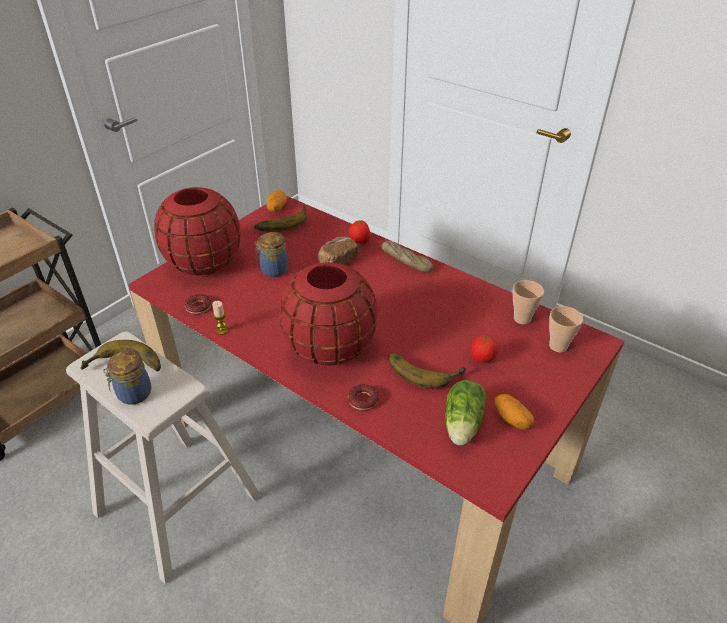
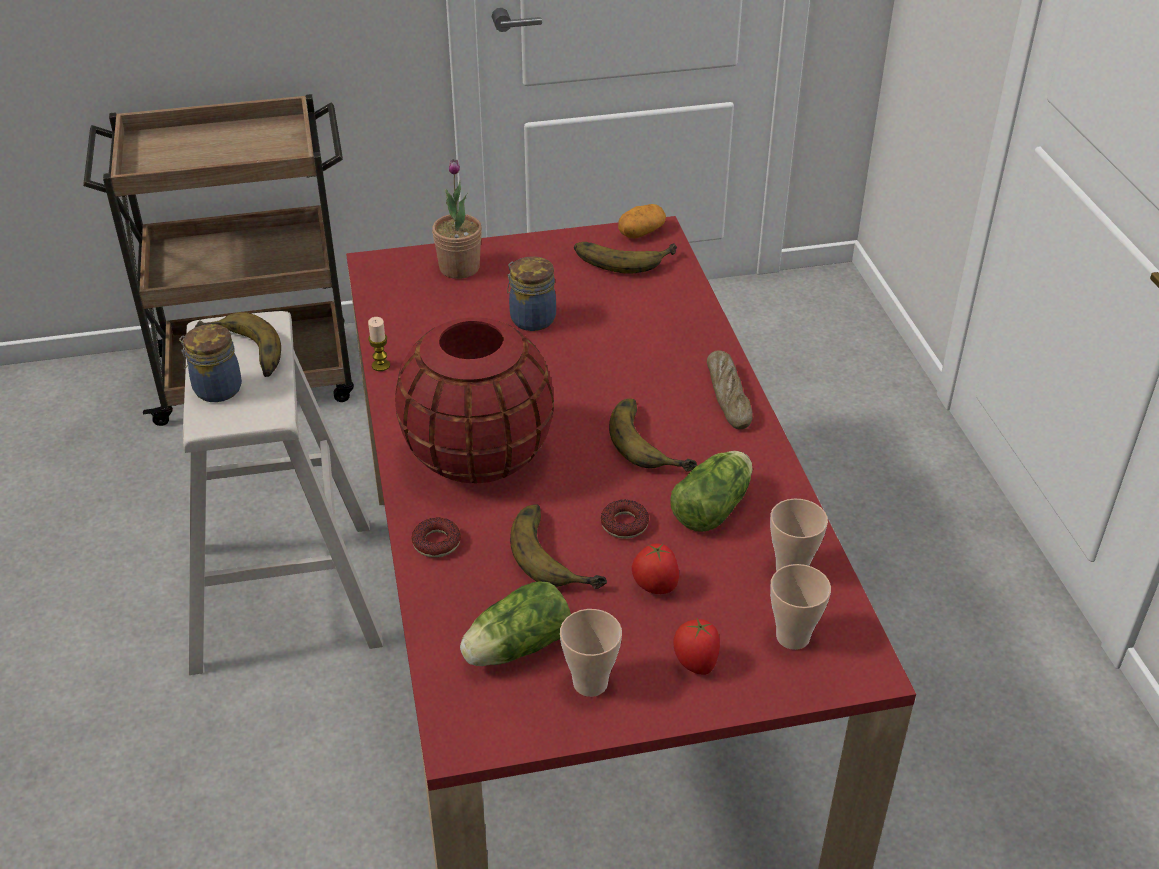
camera: 40 degrees right, 0 degrees up
(198, 307) = (388, 321): donut -> donut (624, 524)
(204, 263) = (459, 268): red vase -> potted plant
(337, 260) = (631, 347): bread -> none
(359, 242) = (695, 336): tomato -> tomato (695, 664)
(399, 296) = (653, 440): none -> banana
(460, 310) = (714, 506): none -> lettuce
(512, 419) = (590, 683): potato -> cup

